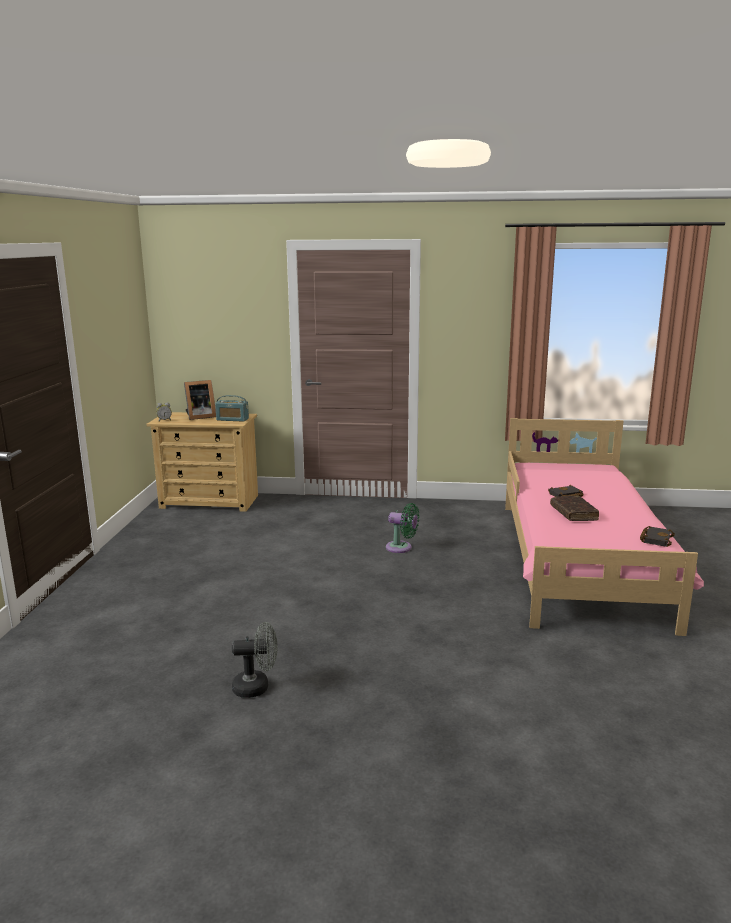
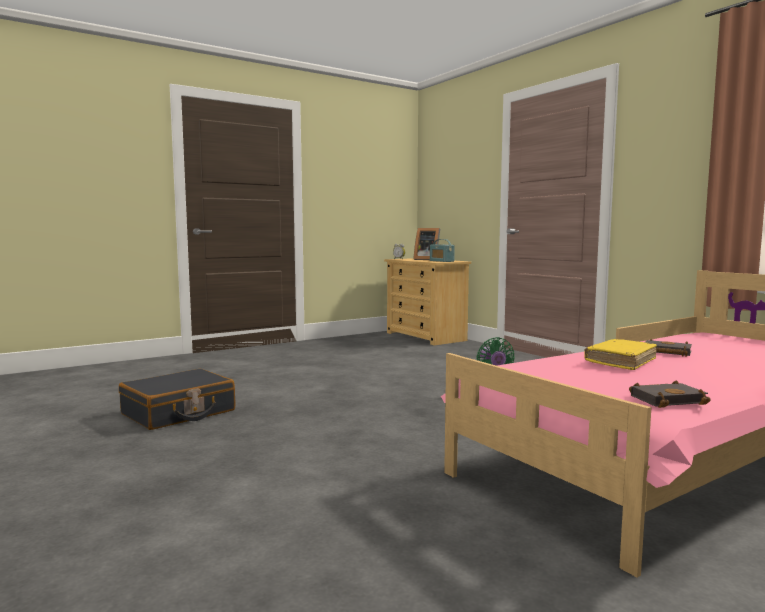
camera: 50 degrees right, 10 degrees down
(257, 687) = (179, 413): grey fan -> black suitcase
(573, 513) = (620, 361): brown book -> yellow book

